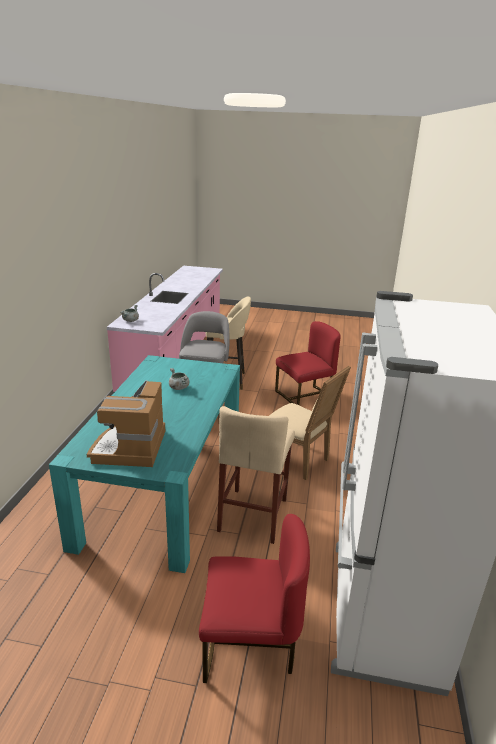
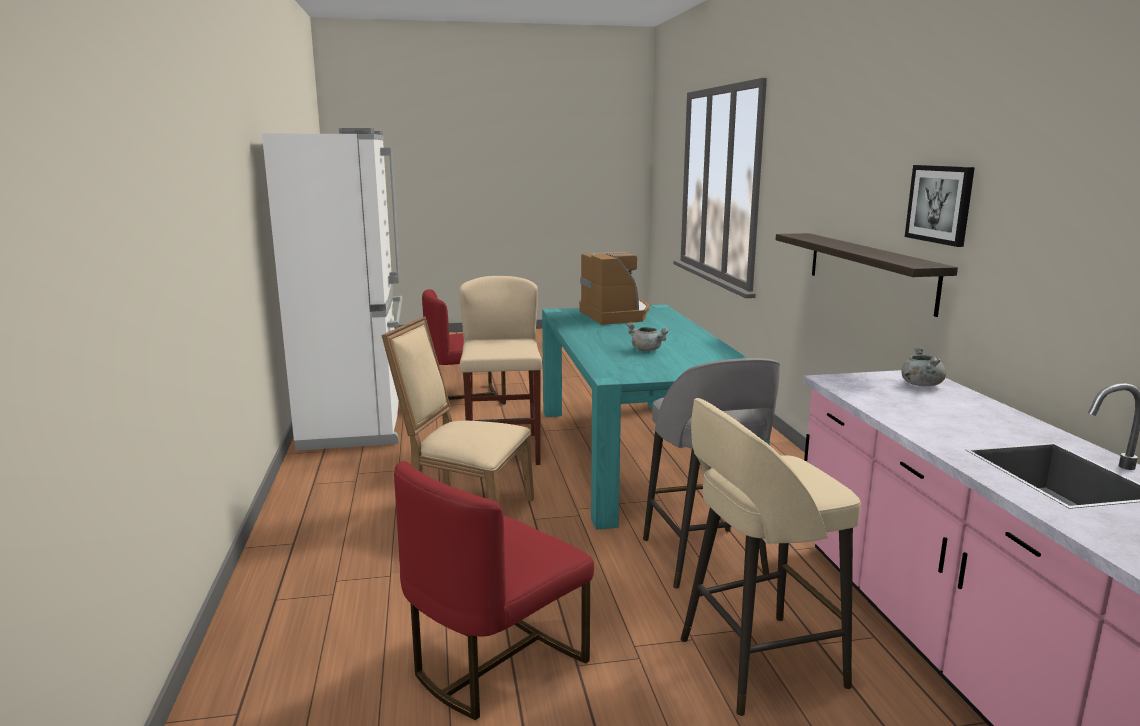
camera: 160 degrees right, 10 degrees down
(72, 310) = (869, 270): none -> shelf
(93, 256) = (940, 204): none -> picture

